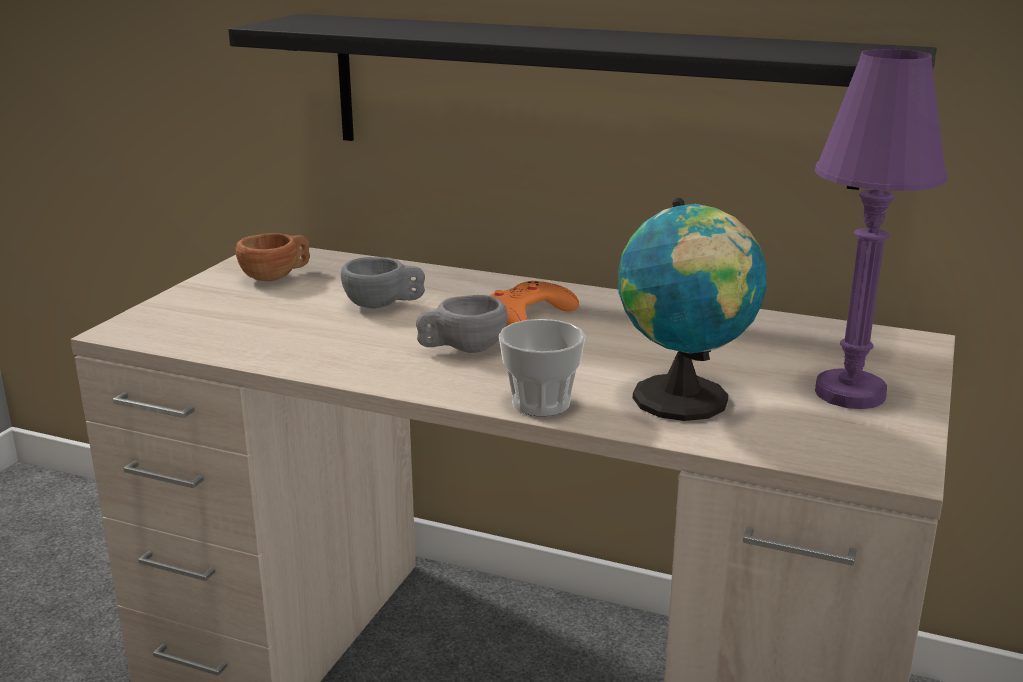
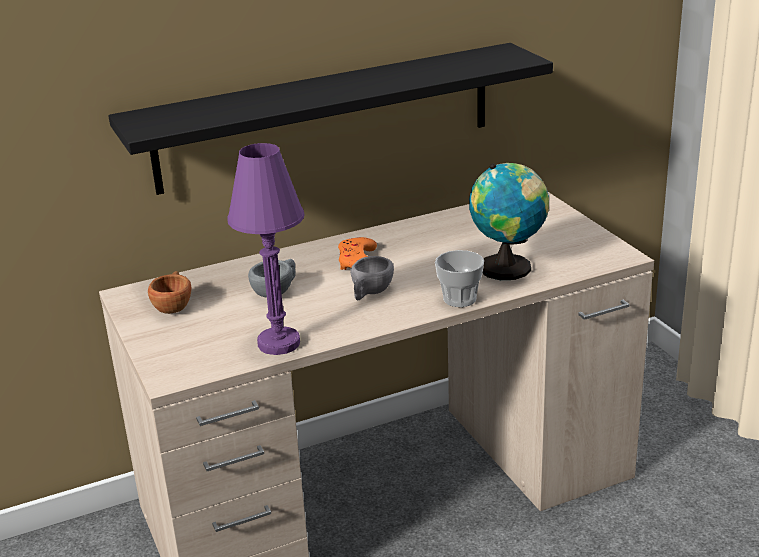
camera: 45 degrees left, 5 degrees up
(849, 393) = (555, 233): purple table lamp -> purple table lamp (278, 343)

